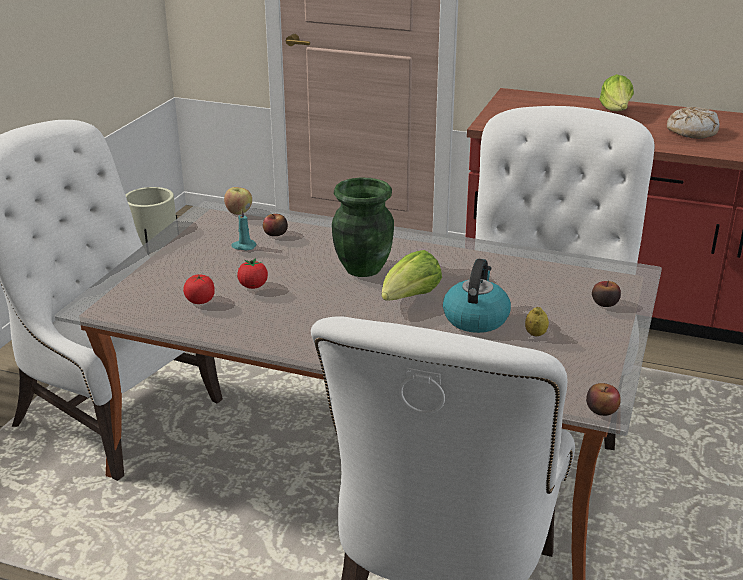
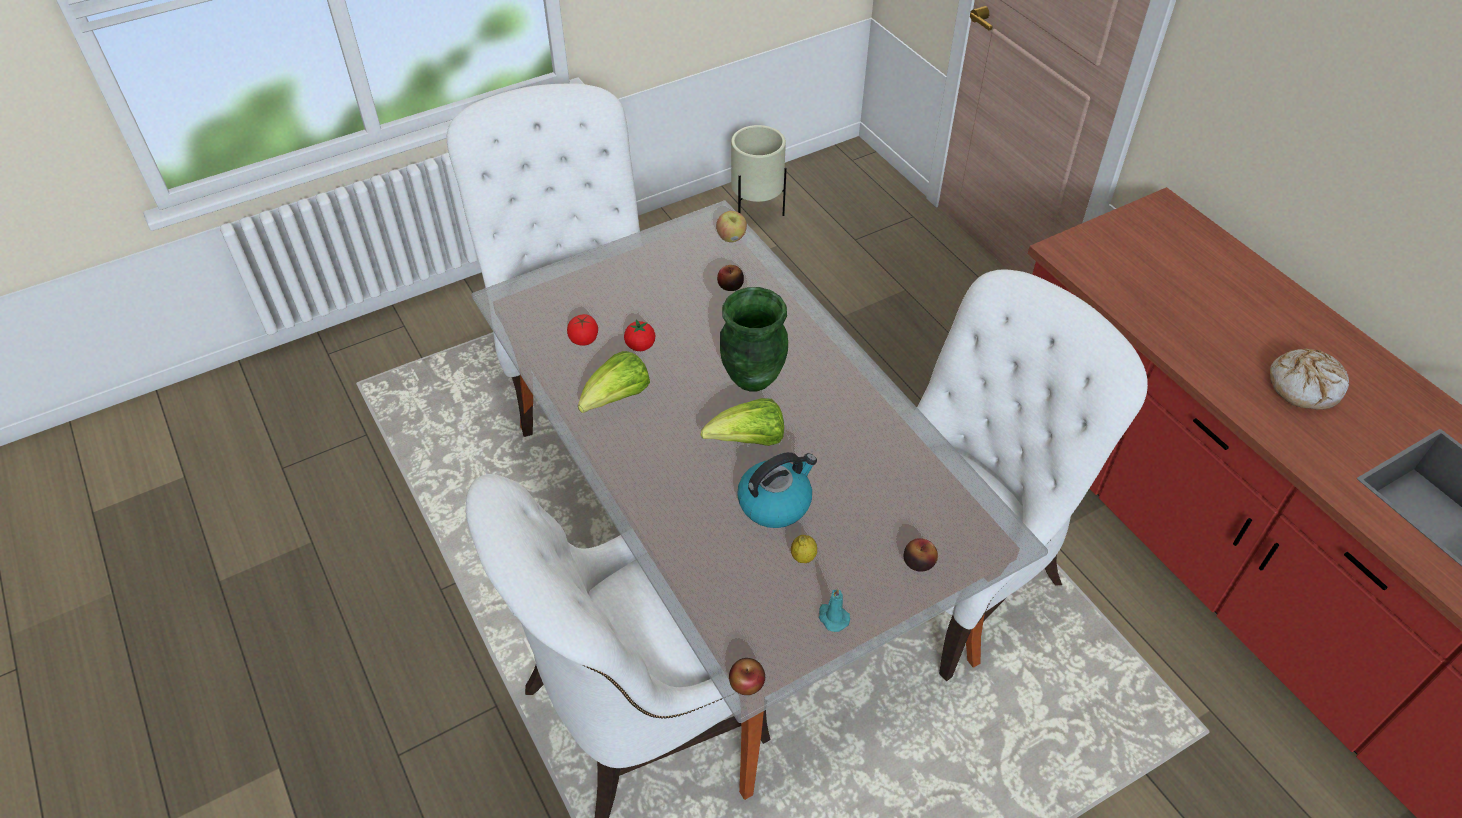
camera: 40 degrees right, 20 degrees up
(243, 246) = (686, 288): turquoise candle -> turquoise candle (832, 617)
(616, 112) = (1254, 301): lettuce -> lettuce (617, 399)

